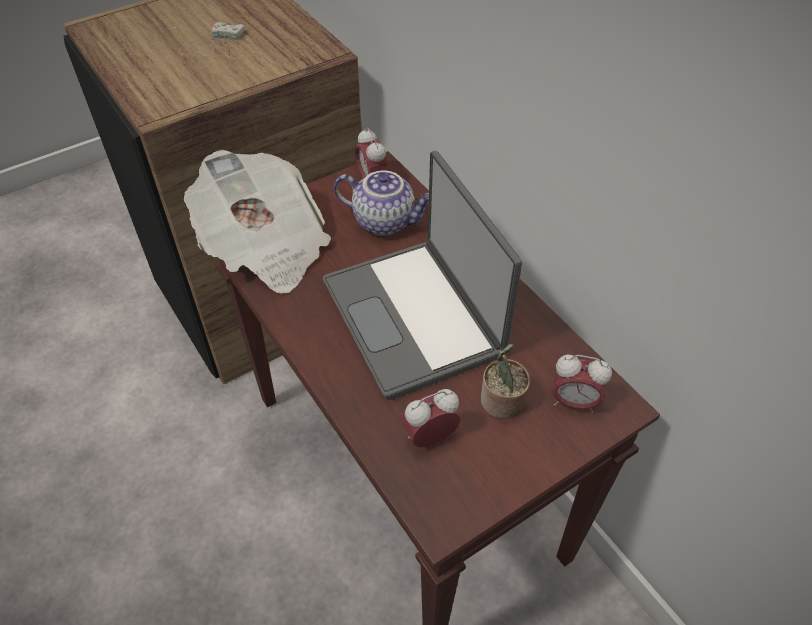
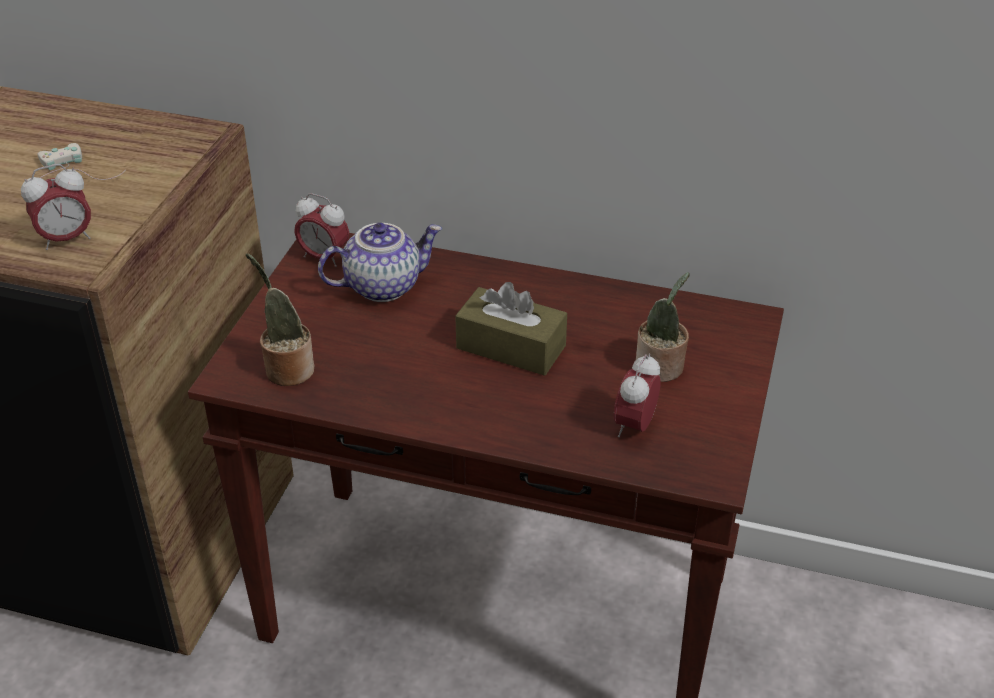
camera: 40 degrees left, 10 degrees down
(265, 247) = (286, 369): newspaper -> potted plant
(415, 317) = (511, 347): laptop -> brown tissue box
(573, 402) = (714, 335): alarm clock -> alarm clock (66, 239)

